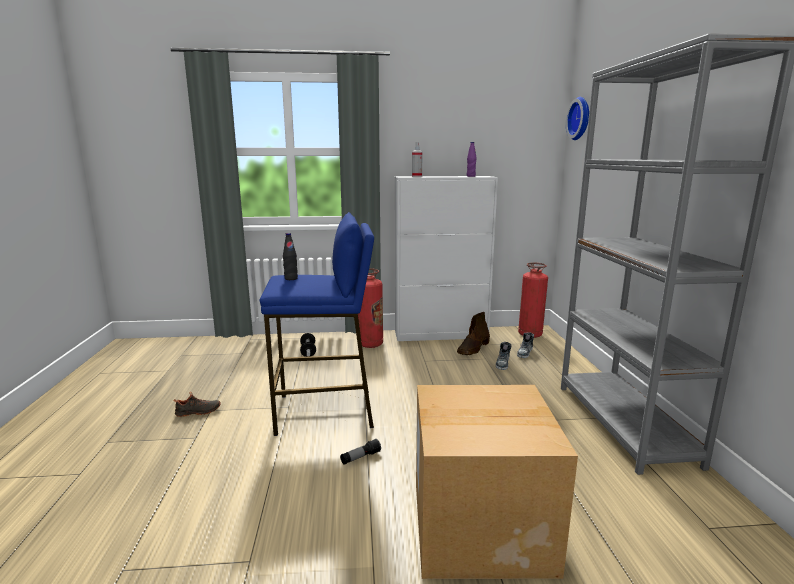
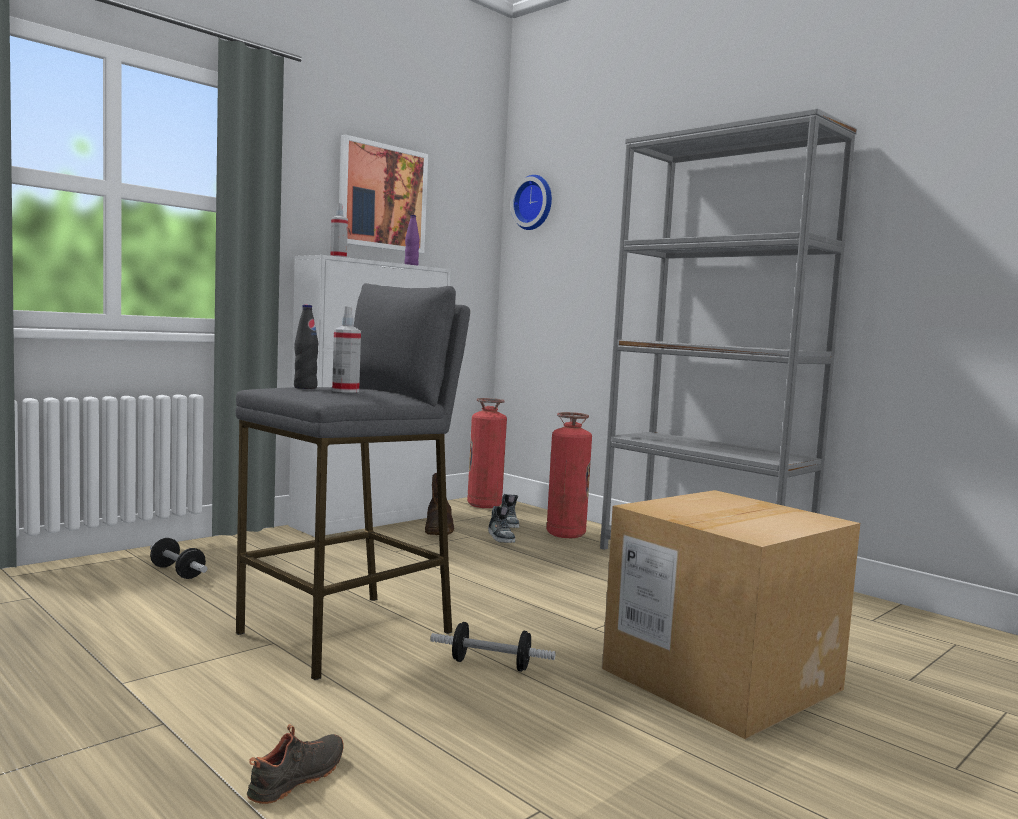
camera: 40 degrees left, 10 degrees down
(198, 412) = (97, 692): black shoe -> black shoe (299, 779)
(300, 284) = (345, 391): none -> spray bottle
(325, 411) = (348, 633): blue stool -> grey stool
(360, 457) = (491, 665): flashlight -> dumbbell
(370, 344) = (276, 546): fire extinguisher -> fire extinguisher (566, 534)
(458, 130) = (382, 197): none -> picture

